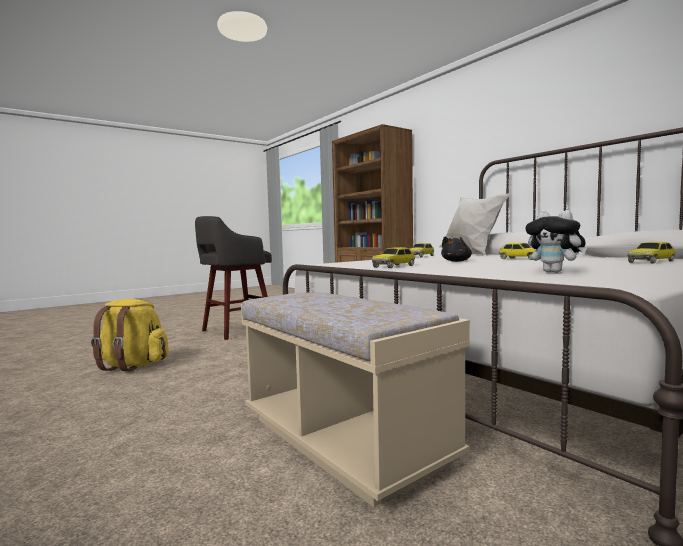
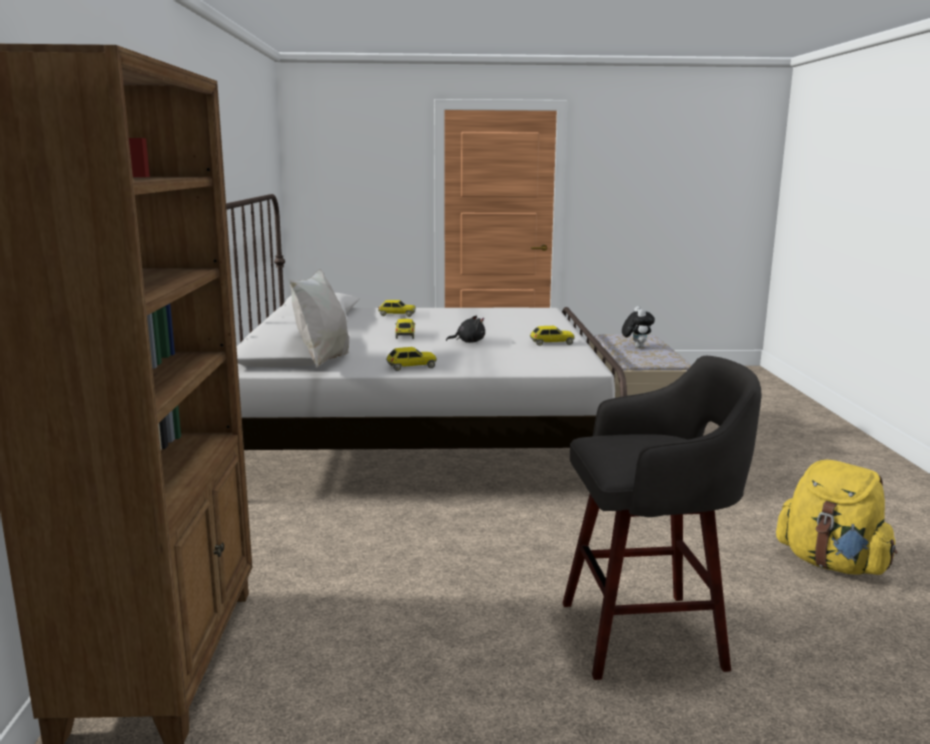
camera: 145 degrees left, 10 degrees up
(555, 272) = (512, 317): plush toy -> plush toy (636, 347)

